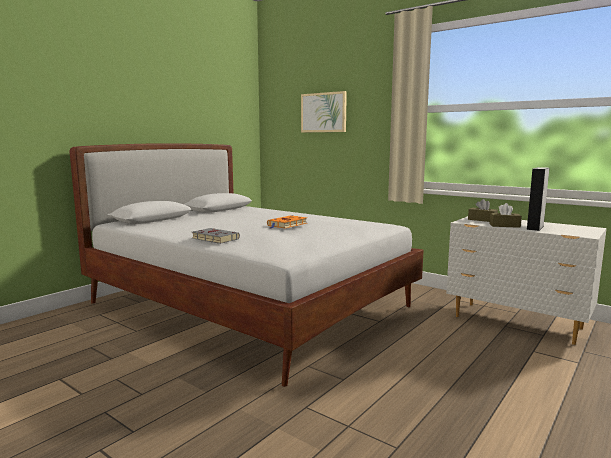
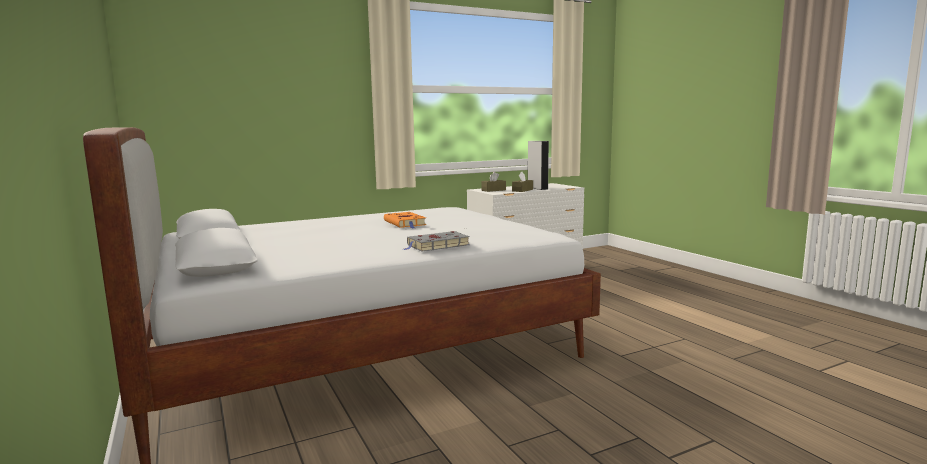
camera: 65 degrees left, 0 degrees up
(323, 112) = (260, 85): picture -> none

